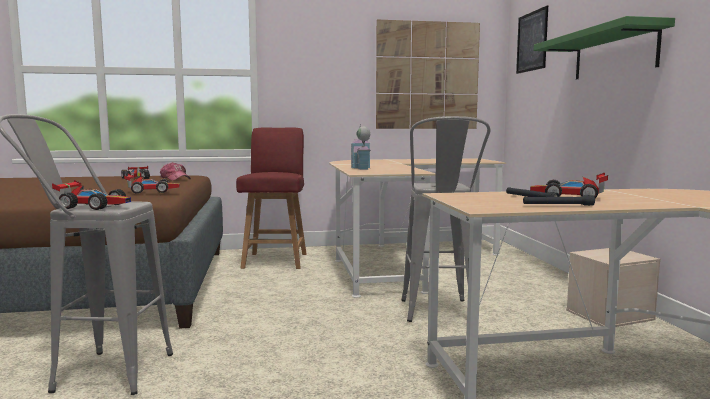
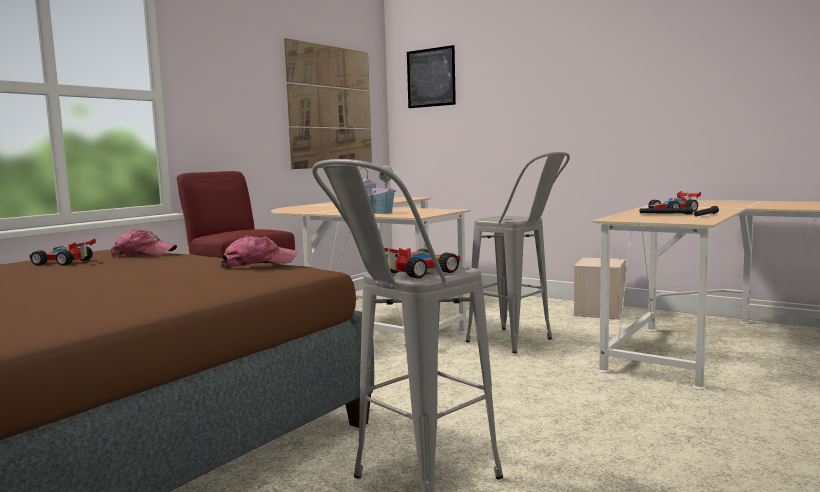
camera: 45 degrees left, 0 degrees up
(152, 191) = (258, 263): toy car -> cap
(614, 53) = (552, 97): green shelf -> none

